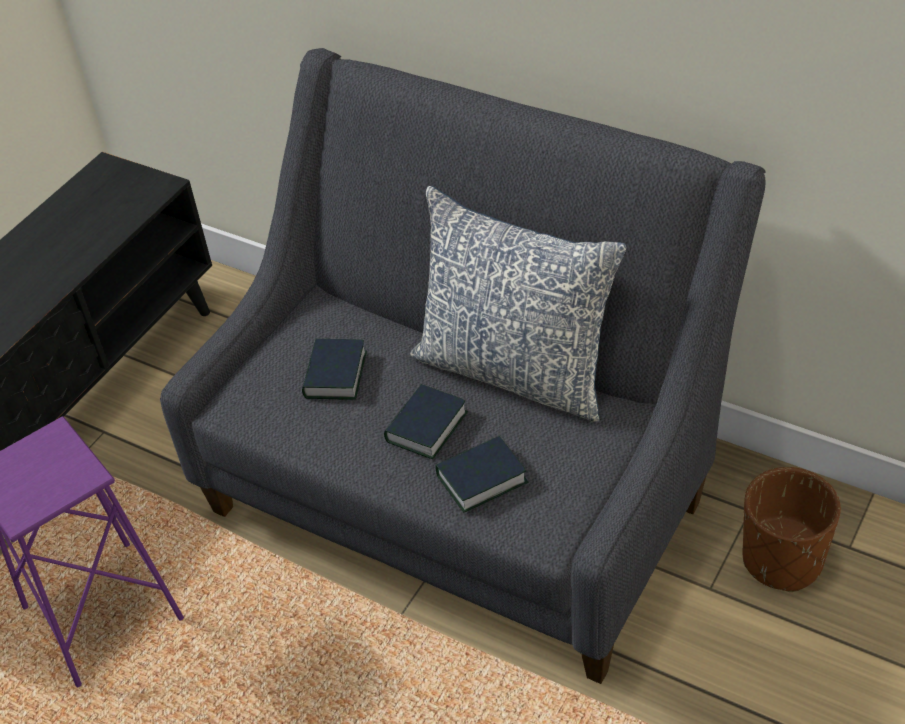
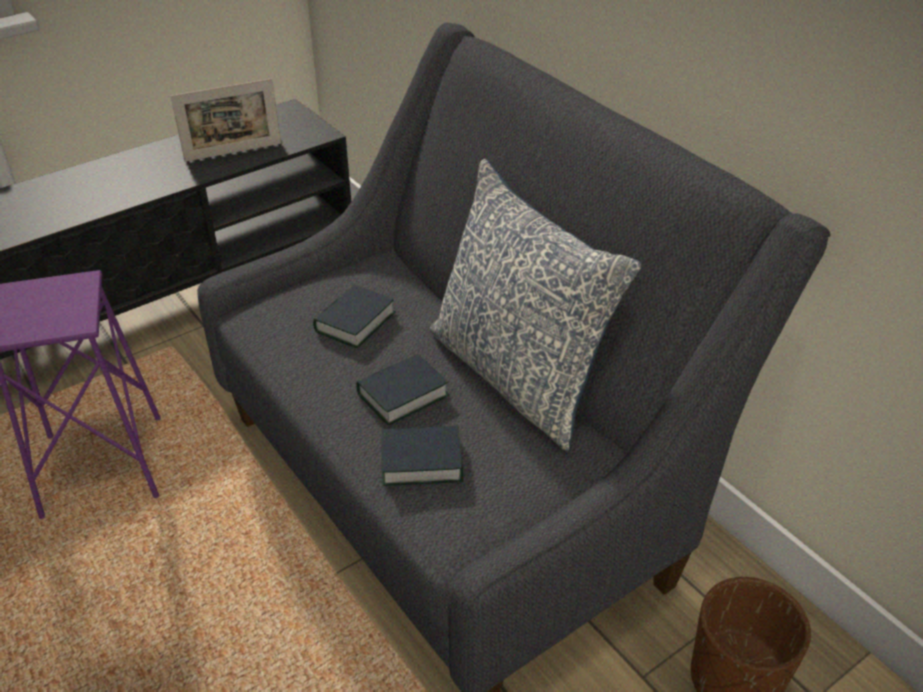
camera: 20 degrees right, 5 degrees down
(82, 238) = (233, 152): none -> picture frame

